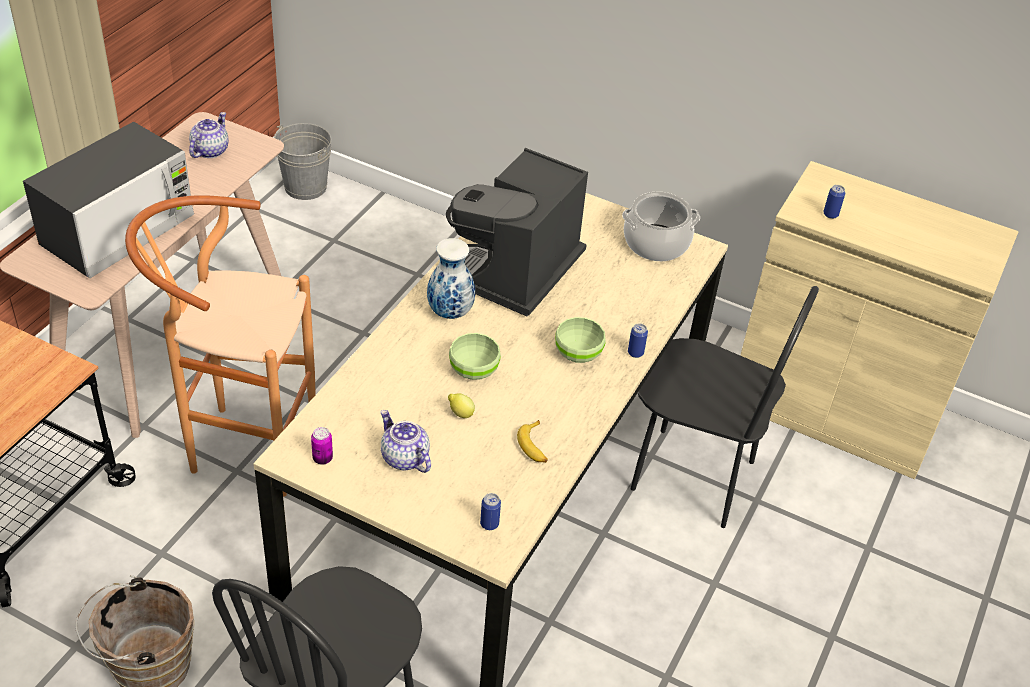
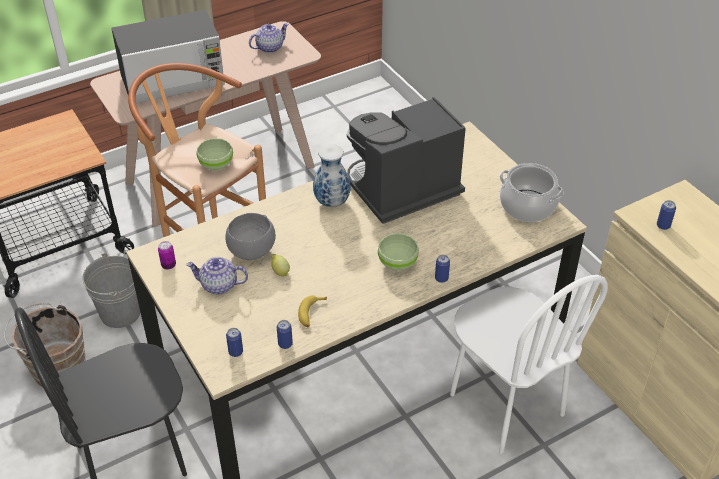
camera: 35 degrees right, 0 degrees up
(305, 187) = (378, 102): grey bucket -> grey bucket (120, 313)
(404, 458) = (218, 285): teapot -> teapot turned 75 degrees counterclockwise
(407, 404) = (251, 252): none -> grey bowl
(473, 370) = (314, 246): green bowl -> green bowl (216, 164)
(535, 491) = (285, 344): none -> can
(692, 476) = (505, 405): black chair -> white chair

